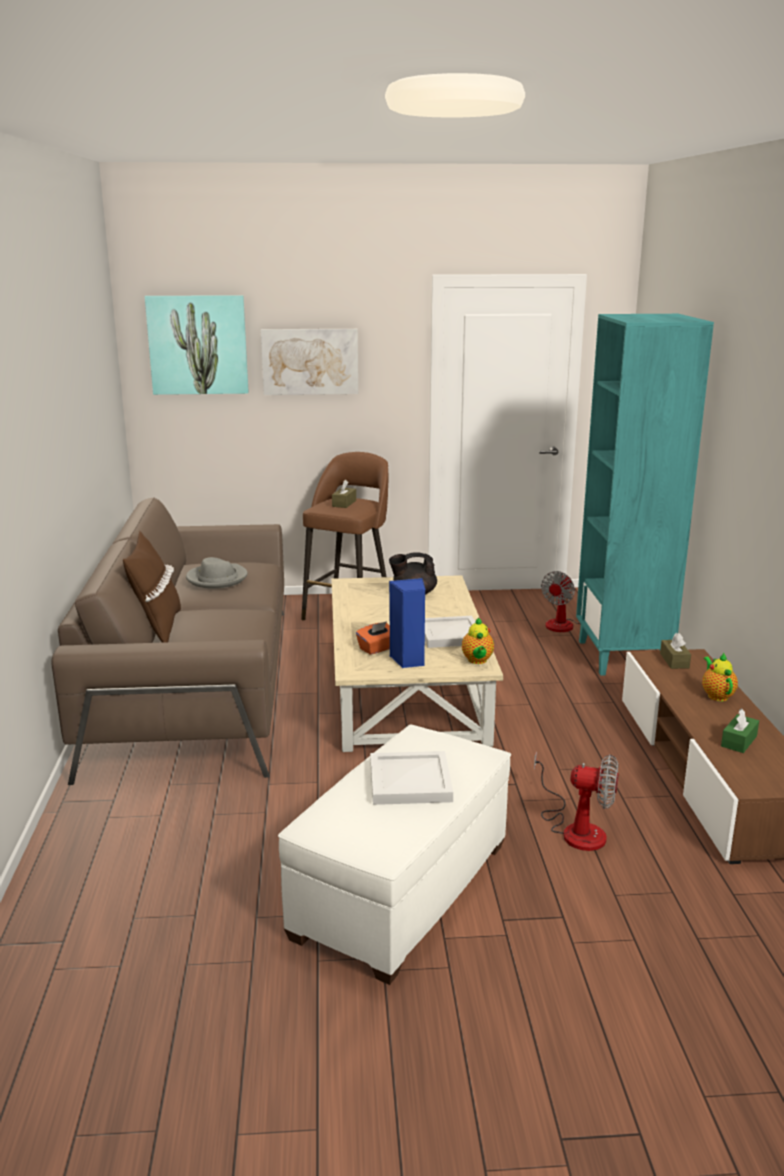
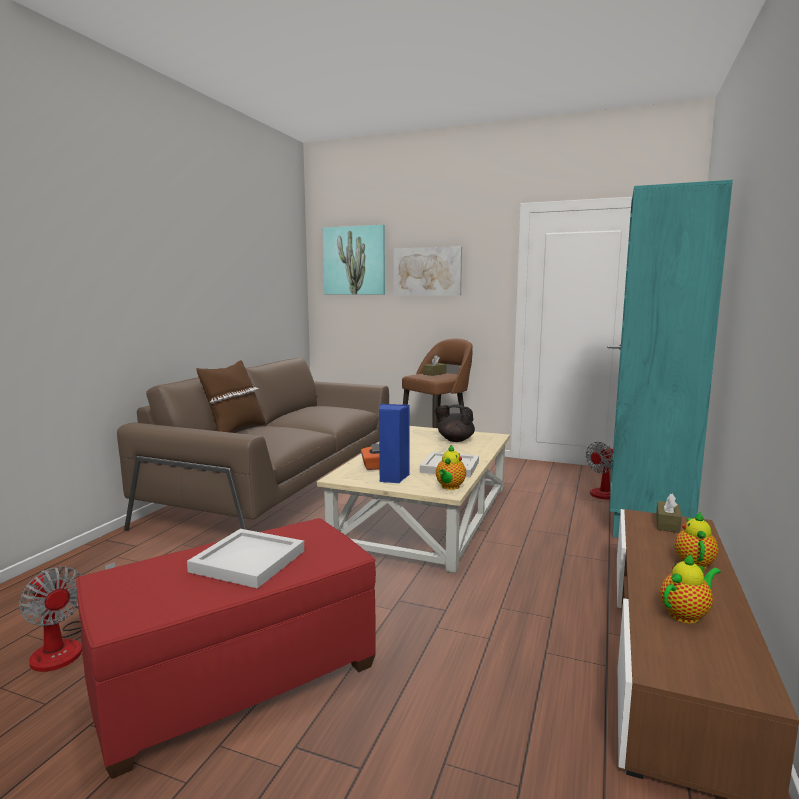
camera: 25 degrees right, 10 degrees down
(217, 579) = (313, 411): grey hat -> none
(402, 890) = (238, 680): white ottoman -> red ottoman
(576, 828) = (466, 670): fan -> fan (68, 645)
(739, 741) = (686, 614): green tissue box -> teapot

